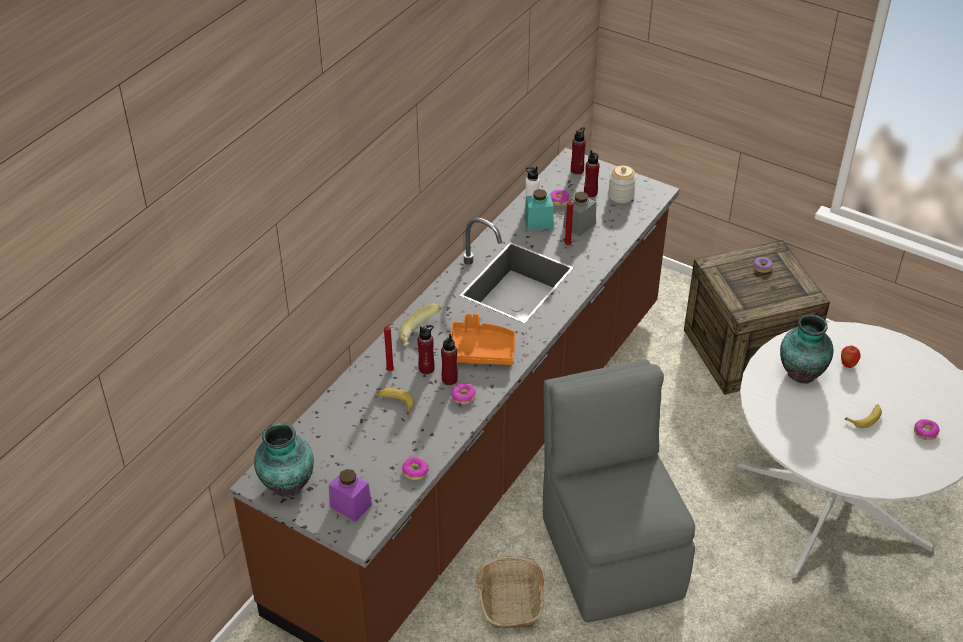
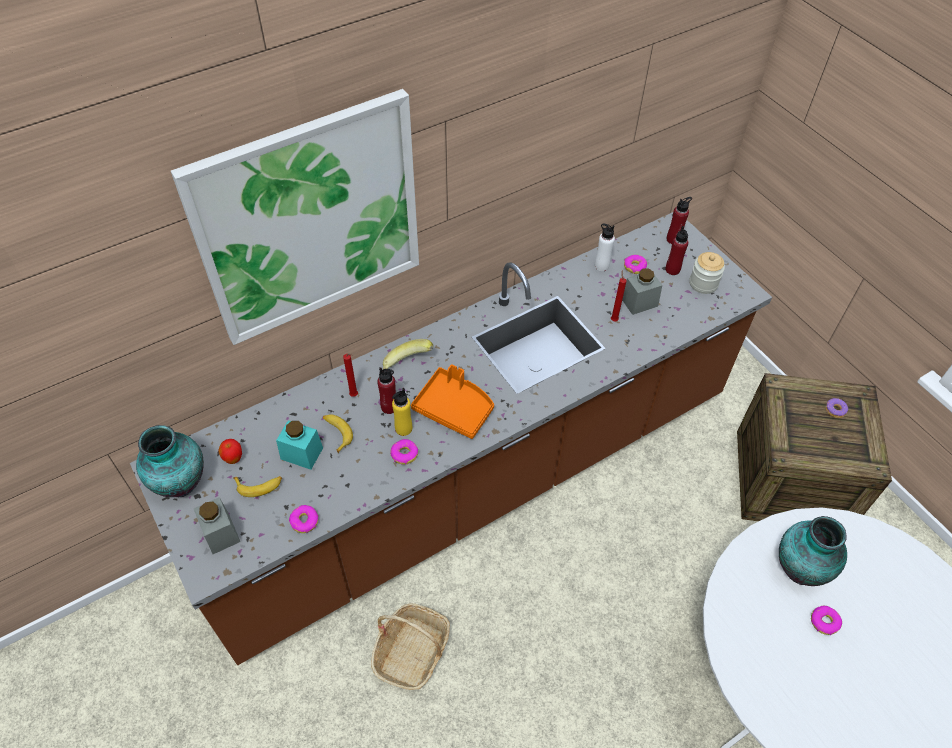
camera: 25 degrees right, 10 degrees up
(343, 211) = (310, 221): none -> picture
(350, 505) = (220, 533): purple jar -> grey jar
(449, 379) = (403, 428): red bottle -> yellow bottle
(538, 223) = (599, 284): turquoise jar -> turquoise jar (302, 453)
(610, 553) = (533, 644): grey chair -> none
(847, 365) = (862, 581): apple -> apple (233, 459)
(865, 418) = (847, 661): banana -> banana (259, 486)
(925, 432) = (914, 714): donut -> donut (824, 622)

